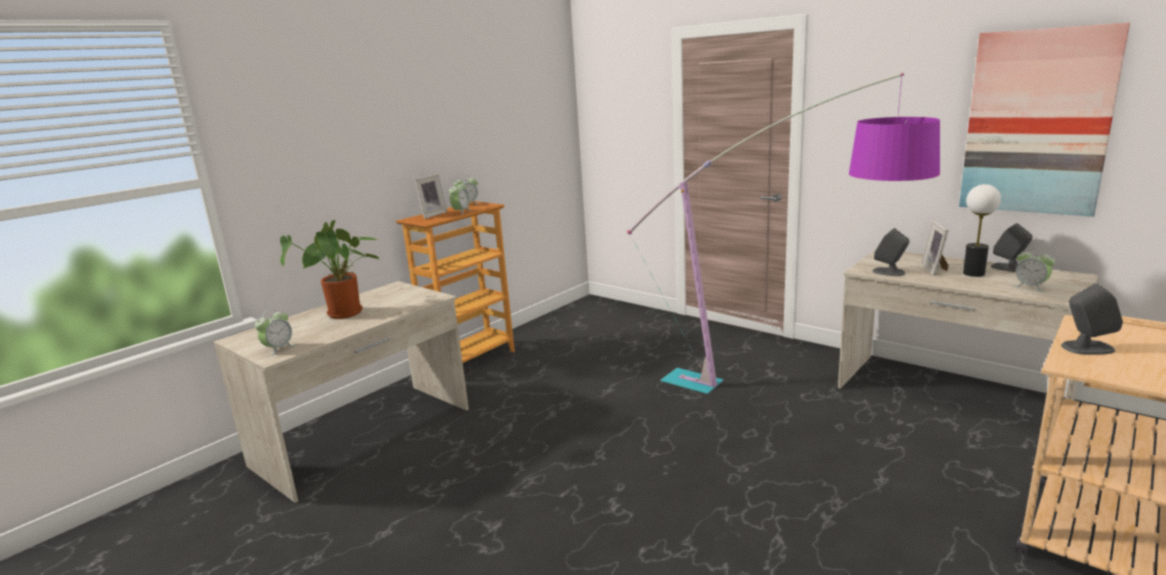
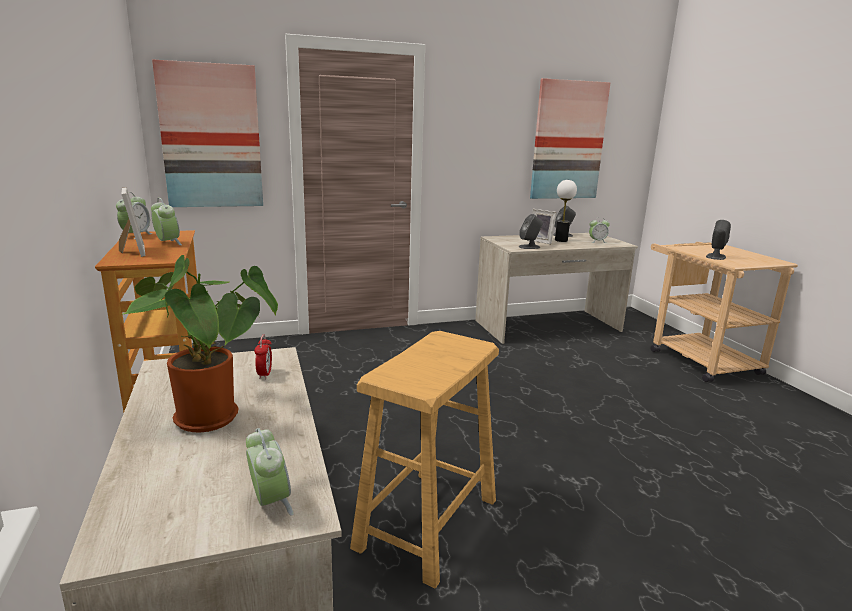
camera: 60 degrees left, 0 degrees up
(407, 304) = (264, 374): none -> alarm clock
(486, 461) = (427, 524): none -> beige stool
(617, 125) = (211, 137): none -> picture
(783, 405) = (502, 365): floor lamp -> none

